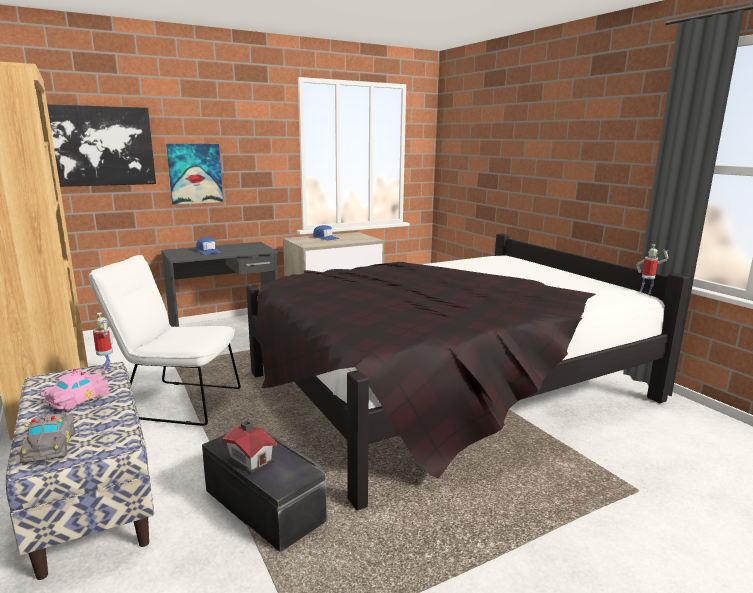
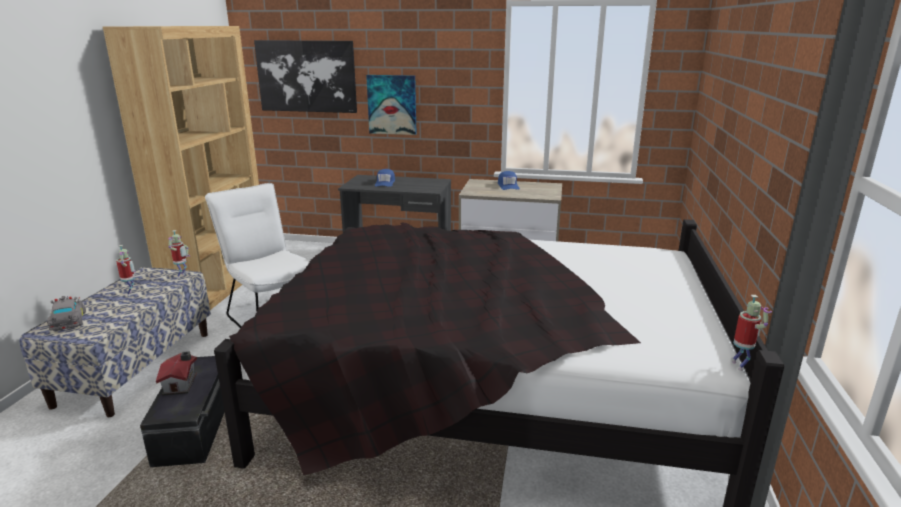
camera: 40 degrees right, 5 degrees up
(51, 445) = (67, 322): grey toy car -> grey toy car turned 135 degrees clockwise
(76, 399) = (131, 293): pink toy car -> toy robot

